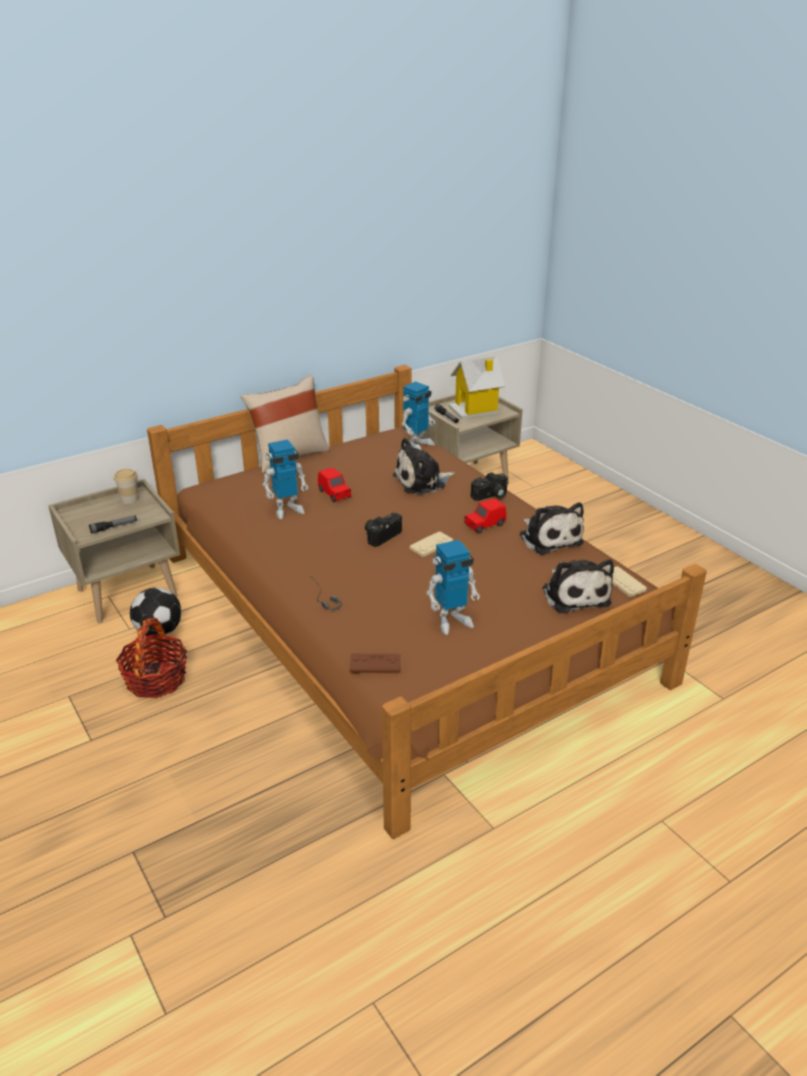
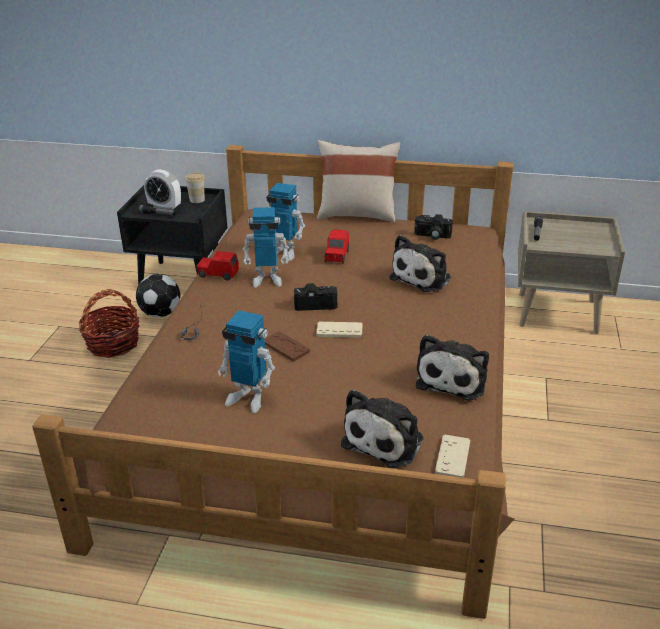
camera: 45 degrees right, 0 degrees up
(108, 518) = (164, 207): none -> alarm clock
(128, 592) = (183, 278): beige nightstand -> black nightstand
(375, 664) = (142, 395): brown game controller -> brown game controller (286, 347)
(418, 444) = (474, 246): toy robot -> toy robot (267, 279)
(422, 481) = (423, 277): plush toy -> plush toy turned 75 degrees counterclockwise
(475, 409) = (578, 236): toy house -> none
(484, 525) = (412, 337): red toy car -> red toy car (218, 274)
(491, 496) = (463, 316): camera -> camera (432, 236)

